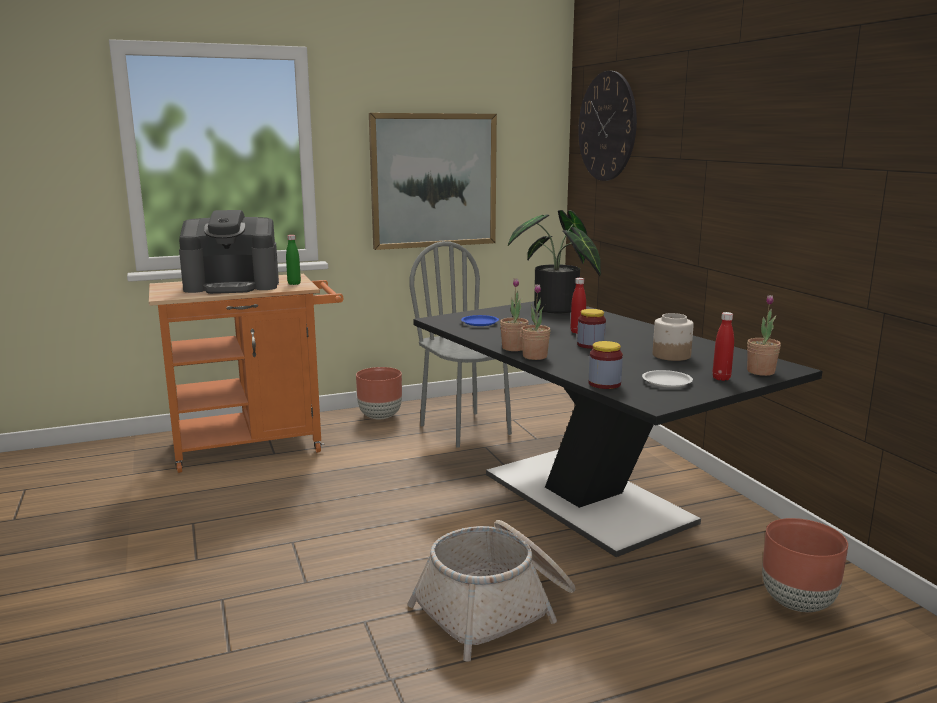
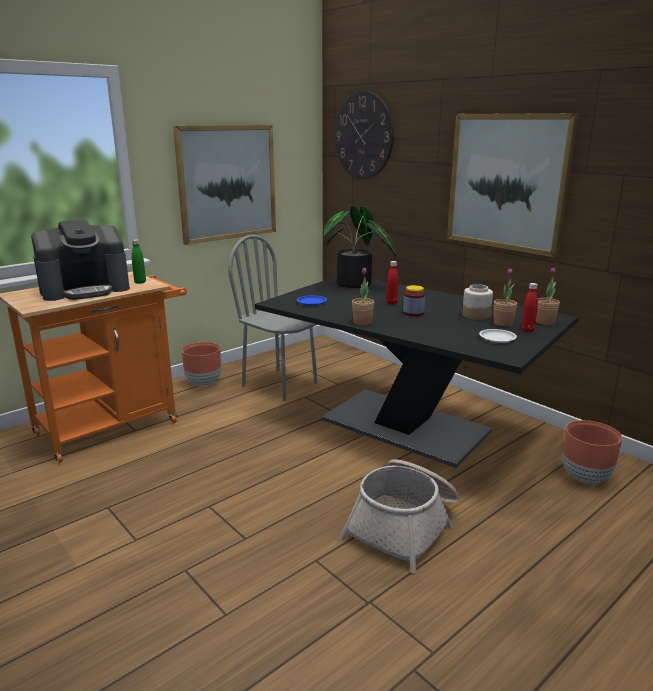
camera: 20 degrees left, 5 degrees up
(535, 356) = (385, 328): potted plant -> potted plant (503, 323)
(604, 384) = (459, 345): jar -> none
(752, 182) = (507, 182): none -> picture

